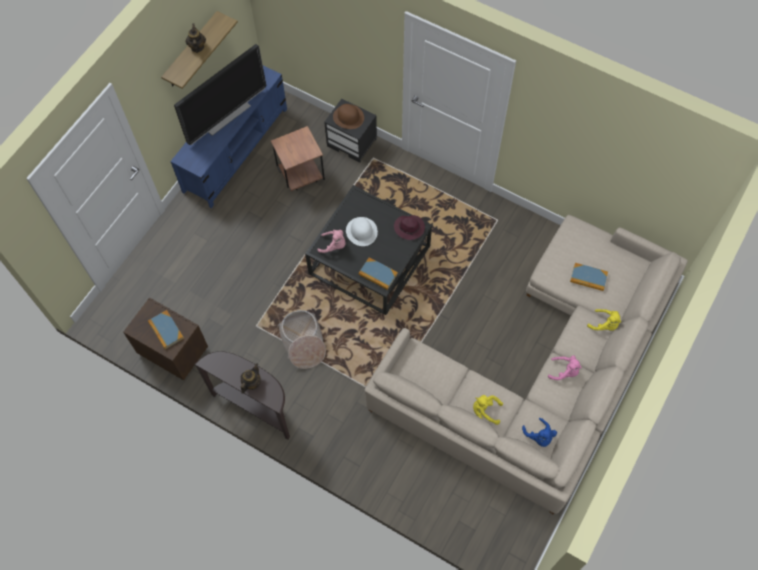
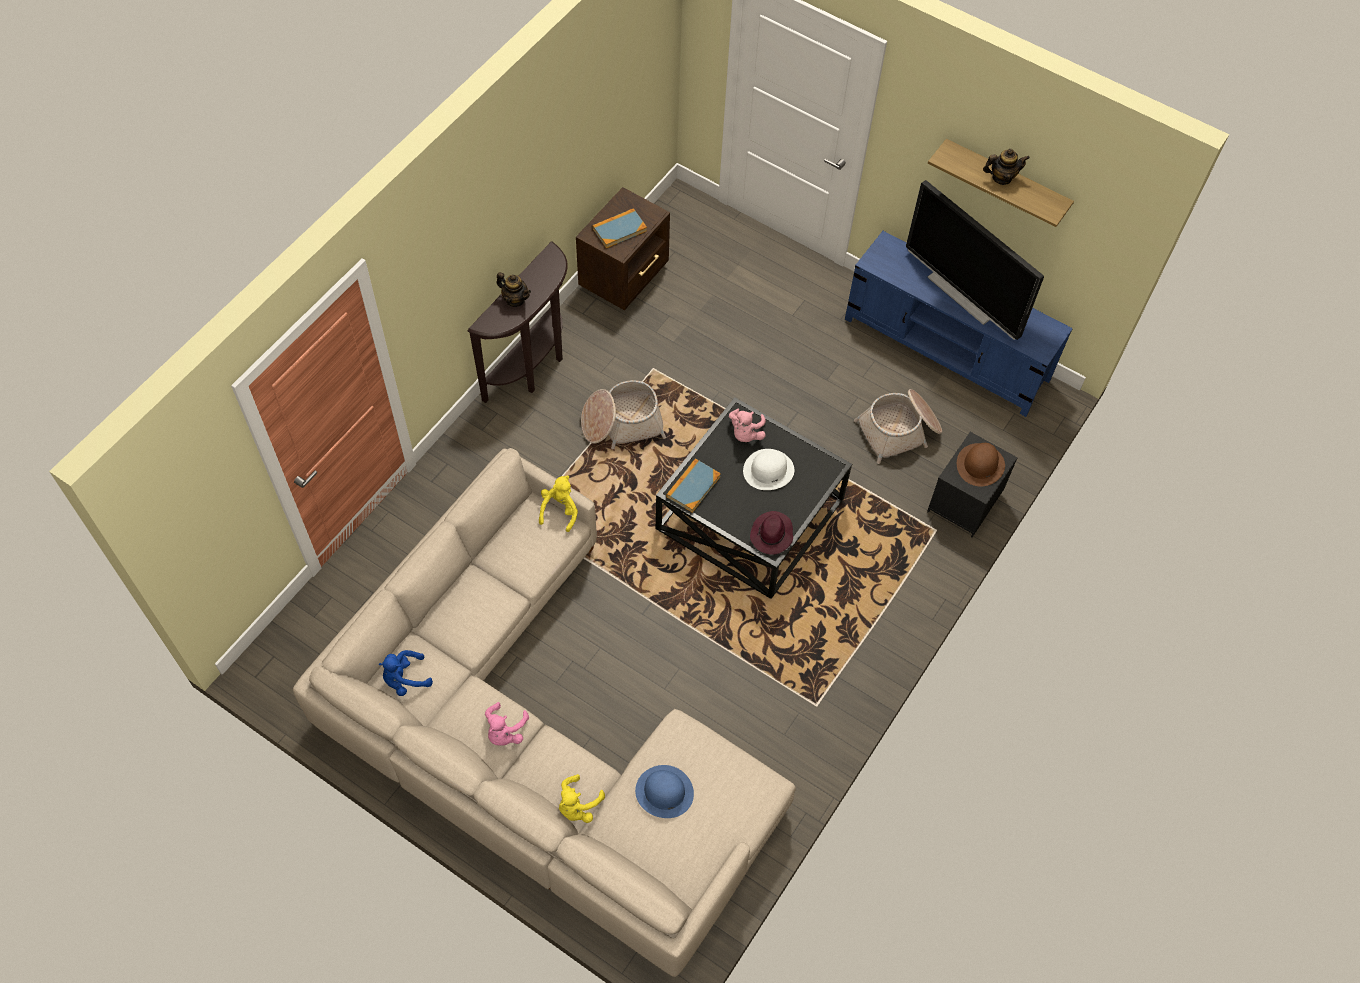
camera: 90 degrees right, 5 degrees down
(301, 176) = (899, 431): brown side table -> basket
(485, 411) = (456, 609): yellow plush toy -> yellow plush toy (560, 510)
(588, 278) = (664, 792): book -> blue hat

